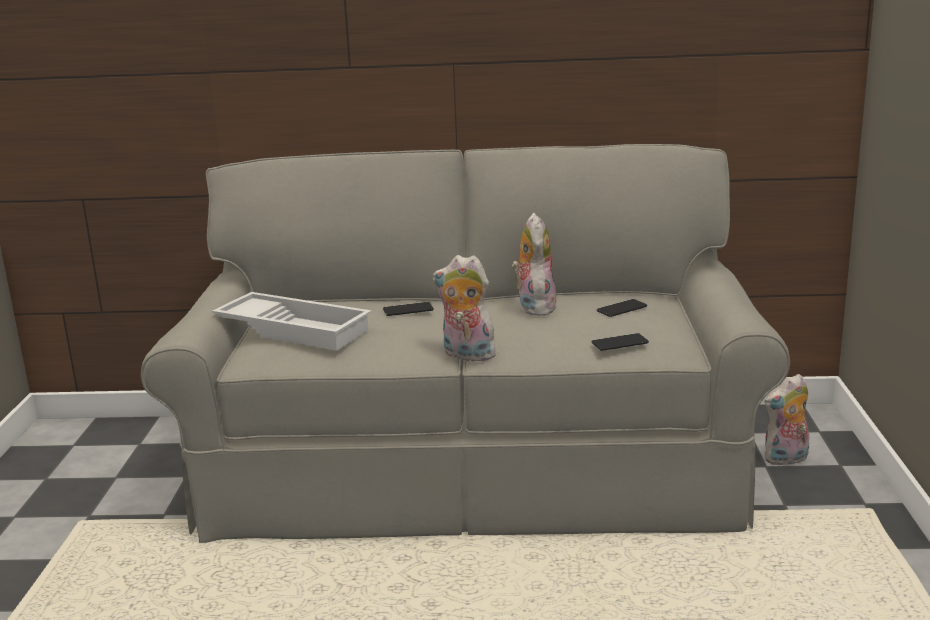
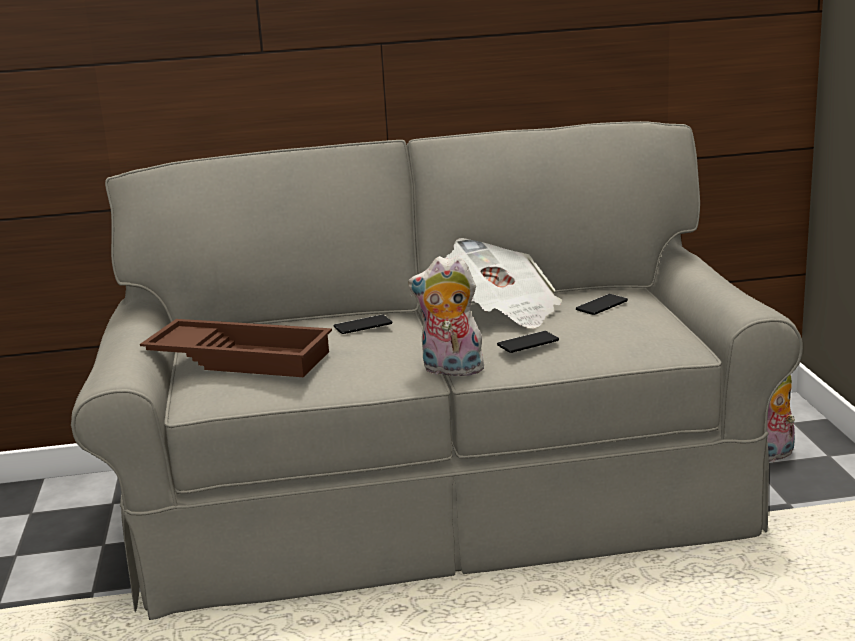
camera: 10 degrees left, 0 degrees up
(295, 329) = (242, 357): white tray -> brown tray
(534, 307) = (504, 311): plush toy -> newspaper
(620, 343) = (618, 342): phone -> phone (528, 343)

